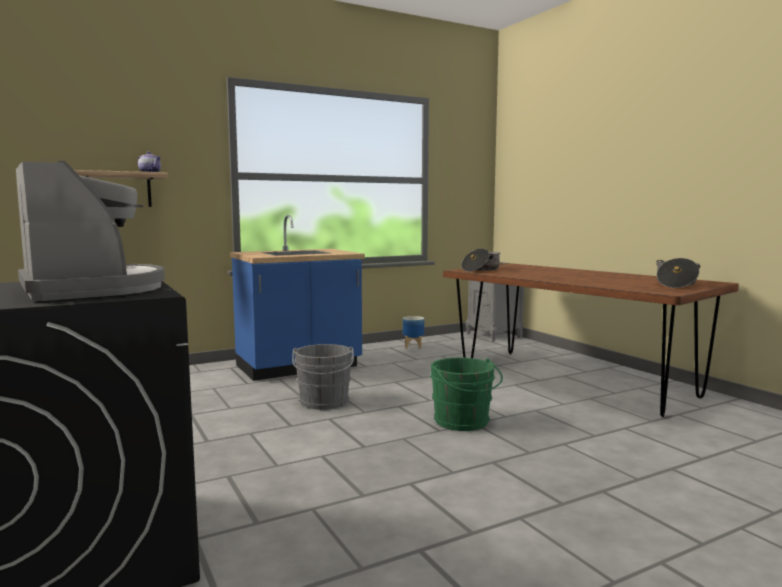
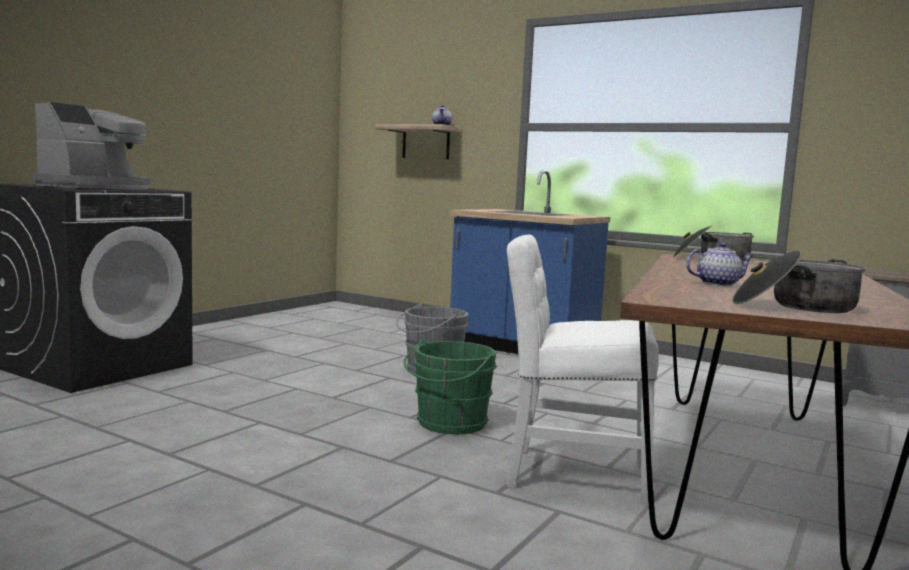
camera: 60 degrees right, 0 degrees up
(413, 347) = (703, 373): planter -> none
(570, 413) = (569, 474): none -> white chair
(598, 281) = (718, 284): none -> teapot

